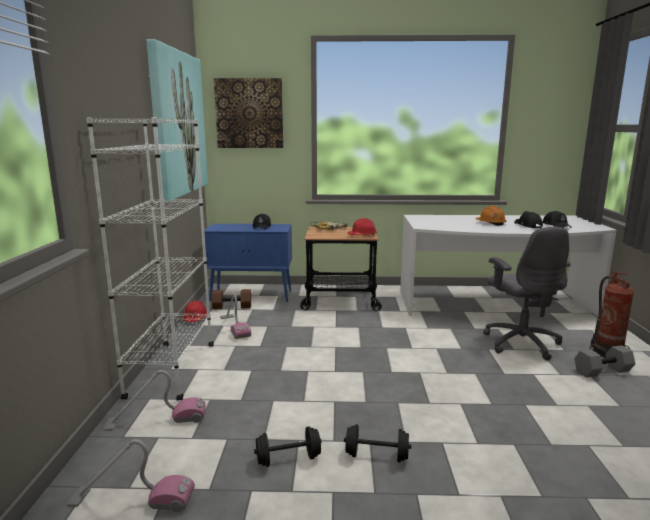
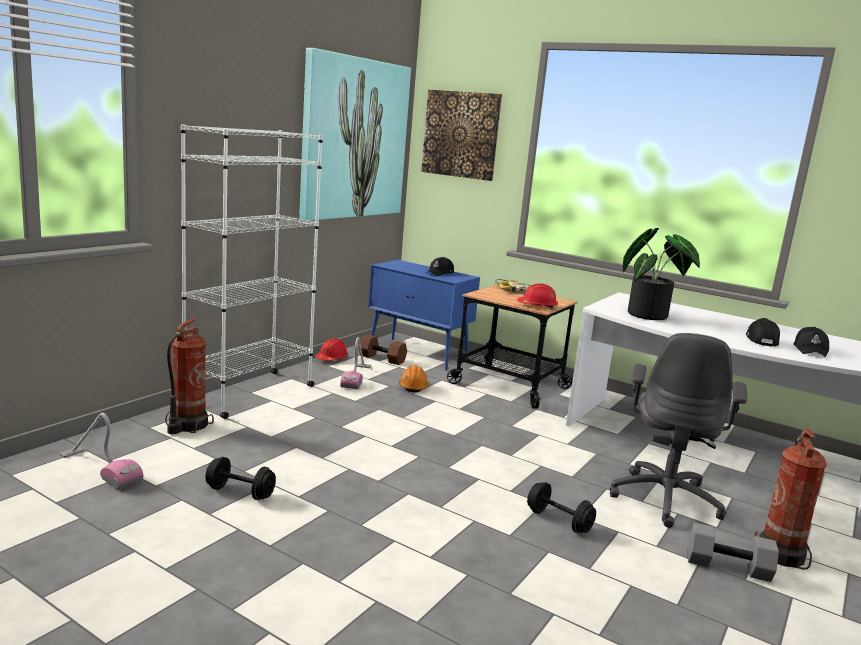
camera: 30 degrees right, 0 degrees up
(156, 420) = (186, 426): vacuum cleaner -> fire extinguisher
(376, 456) = (315, 523): black dumbbell -> black dumbbell (558, 521)
(454, 224) = (652, 315): none -> potted plant
(490, 223) = (711, 325): orange hard hat -> orange hard hat (413, 386)

